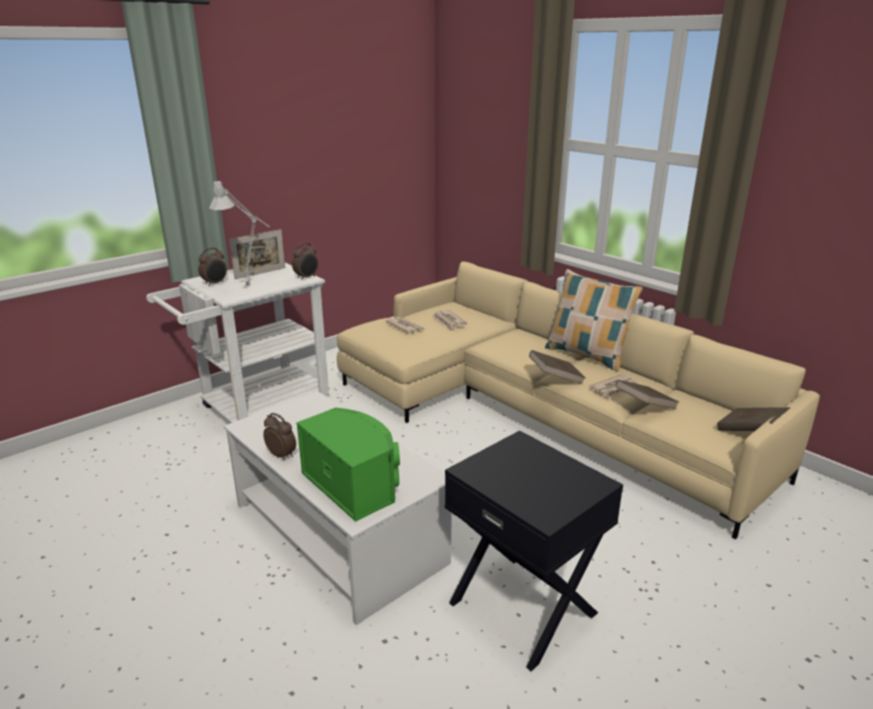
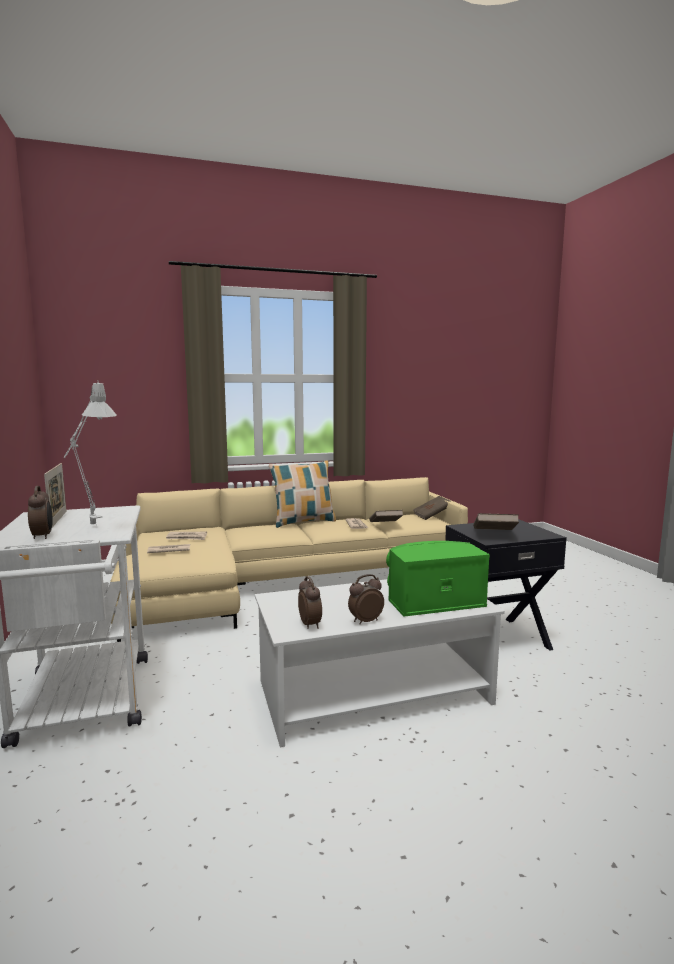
camera: 65 degrees left, 15 degrees down
(307, 277) = (122, 508): alarm clock -> alarm clock (310, 624)
(555, 378) = (325, 533): brown book -> brown book (494, 534)

